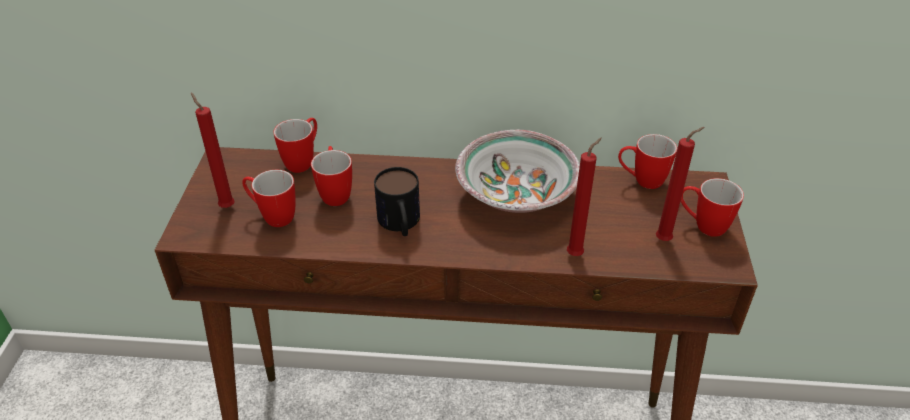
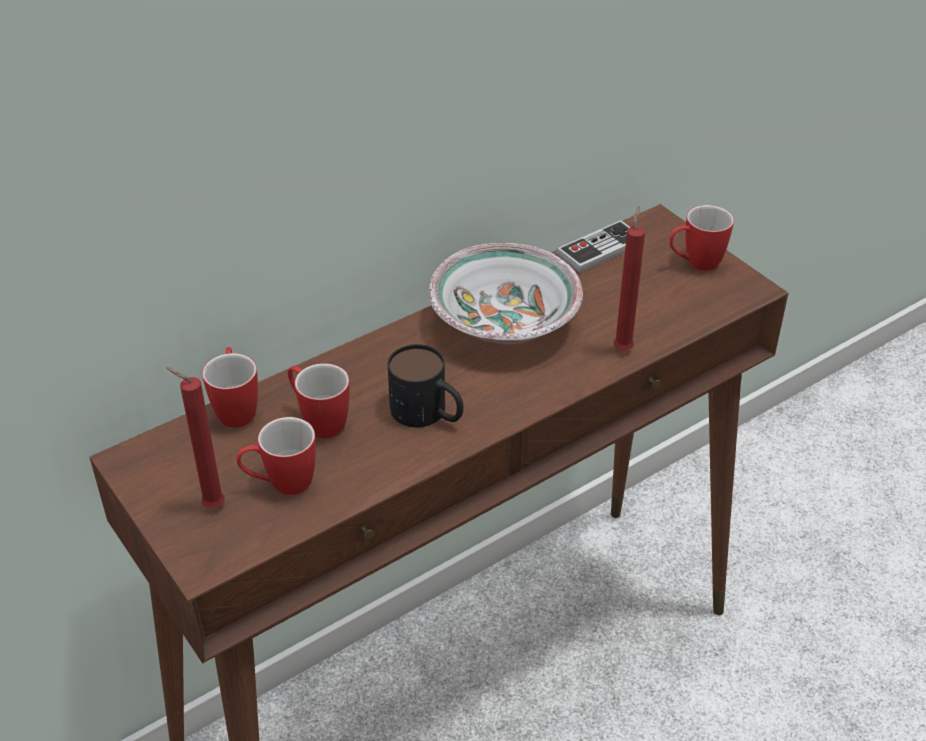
camera: 40 degrees left, 0 degrees up
(641, 181) = (600, 249): mug -> game controller
(665, 240) = (680, 293): red candle -> none

